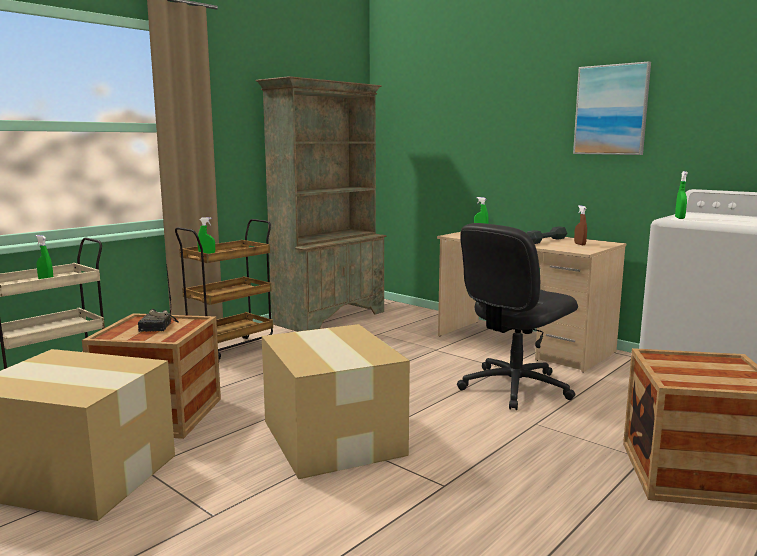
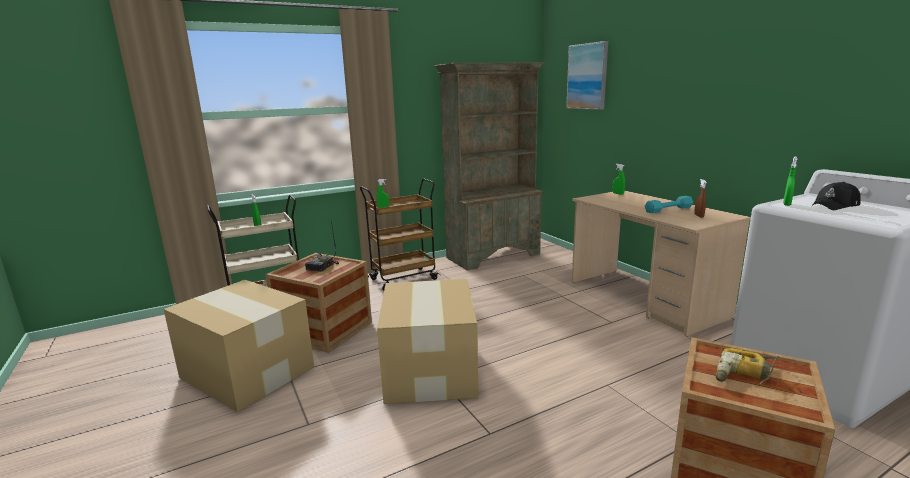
camera: 20 degrees right, 5 degrees up
(514, 387) = (609, 343): black office chair -> none
(545, 241) = (668, 209): grey dumbbell -> turquoise dumbbell
(611, 110) = (747, 84): picture -> picture (587, 76)
(697, 370) = (744, 375): none -> power drill
(718, 218) = (835, 206): none -> black cap

